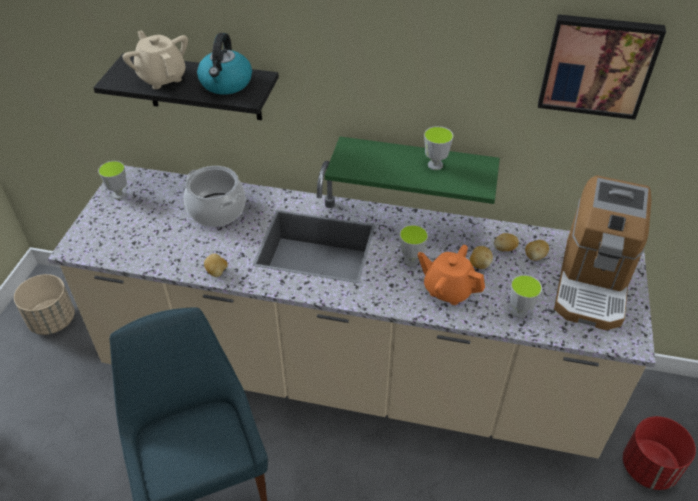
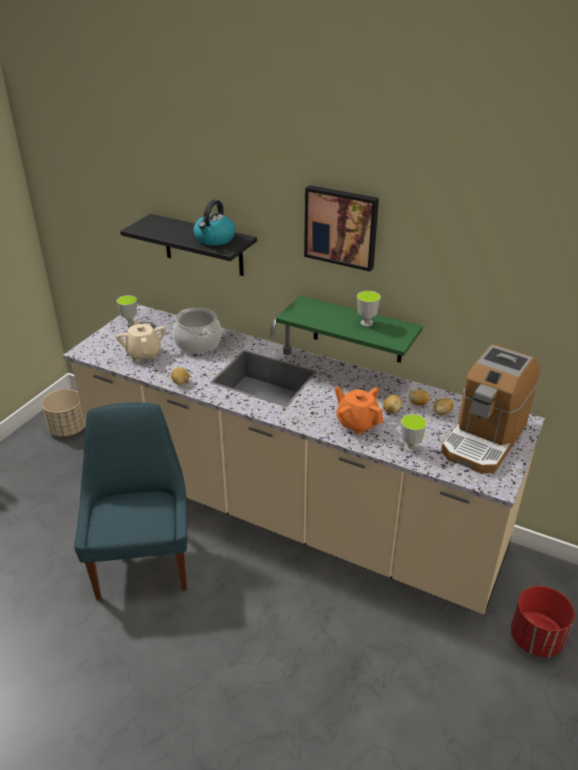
camera: 15 degrees right, 10 degrees down
(162, 78) = (170, 230): beige teapot -> beige teapot (144, 353)
(411, 260) = (336, 399): cup -> none
(597, 65) = (495, 249): picture -> picture (341, 227)

